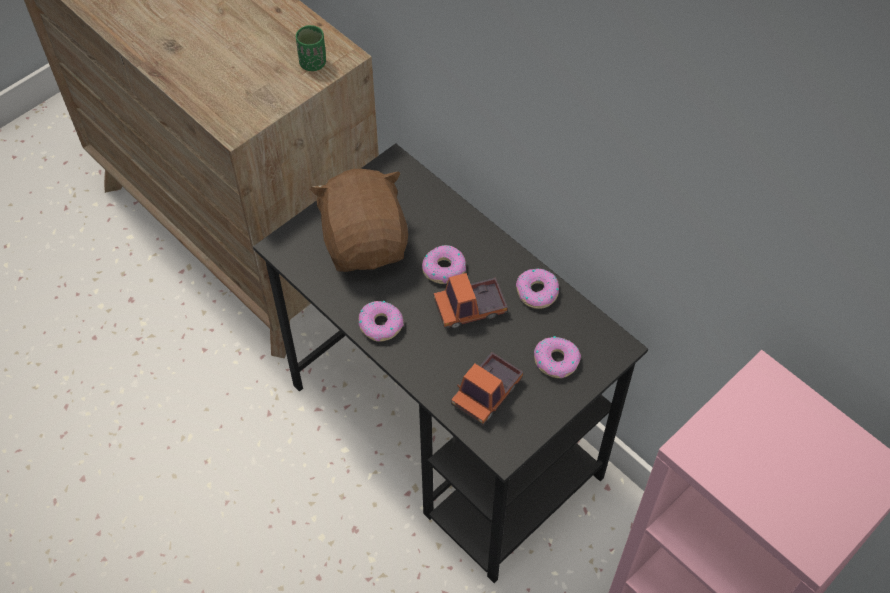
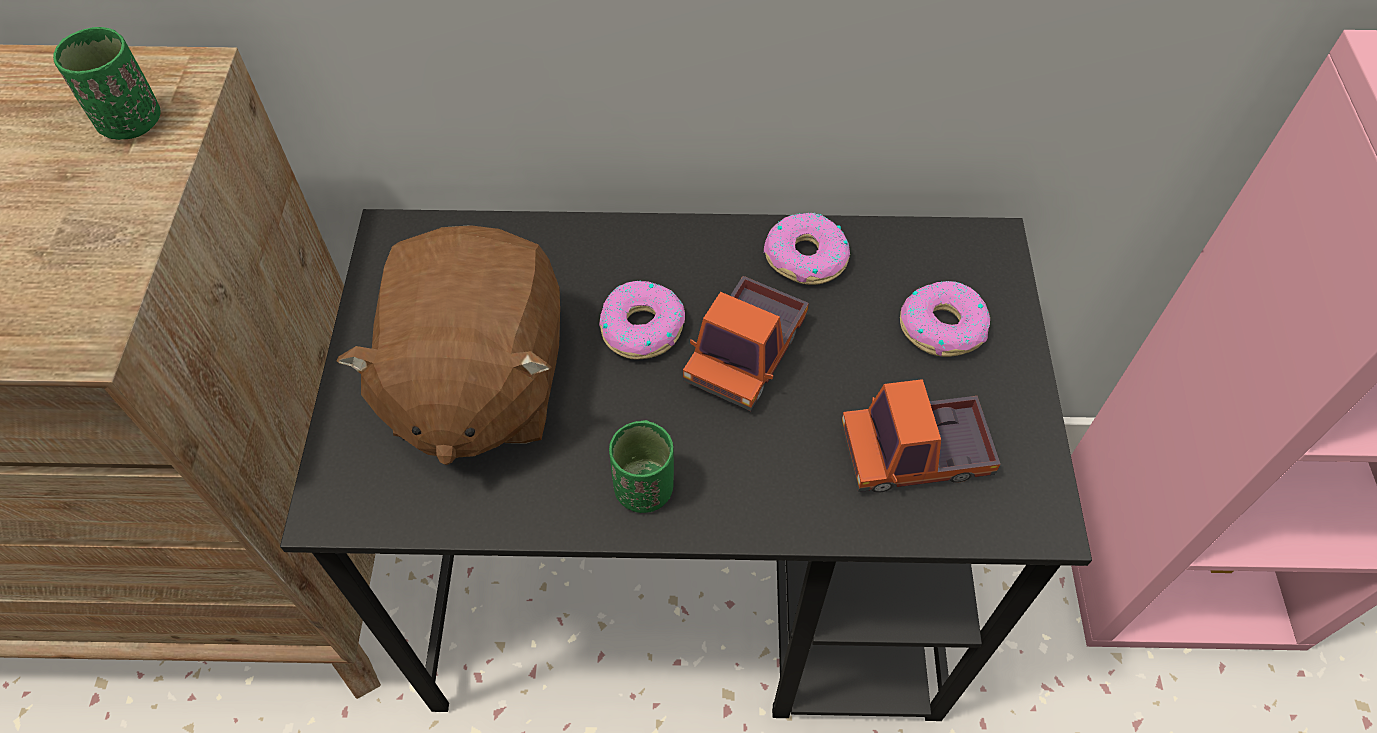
camera: 45 degrees left, 0 degrees up
(365, 242) = (477, 384): brown plush toy -> brown plush toy turned 120 degrees counterclockwise
(380, 324) = (644, 489): donut -> green cup
(487, 393) = (914, 453): toy truck -> toy truck turned 90 degrees clockwise

